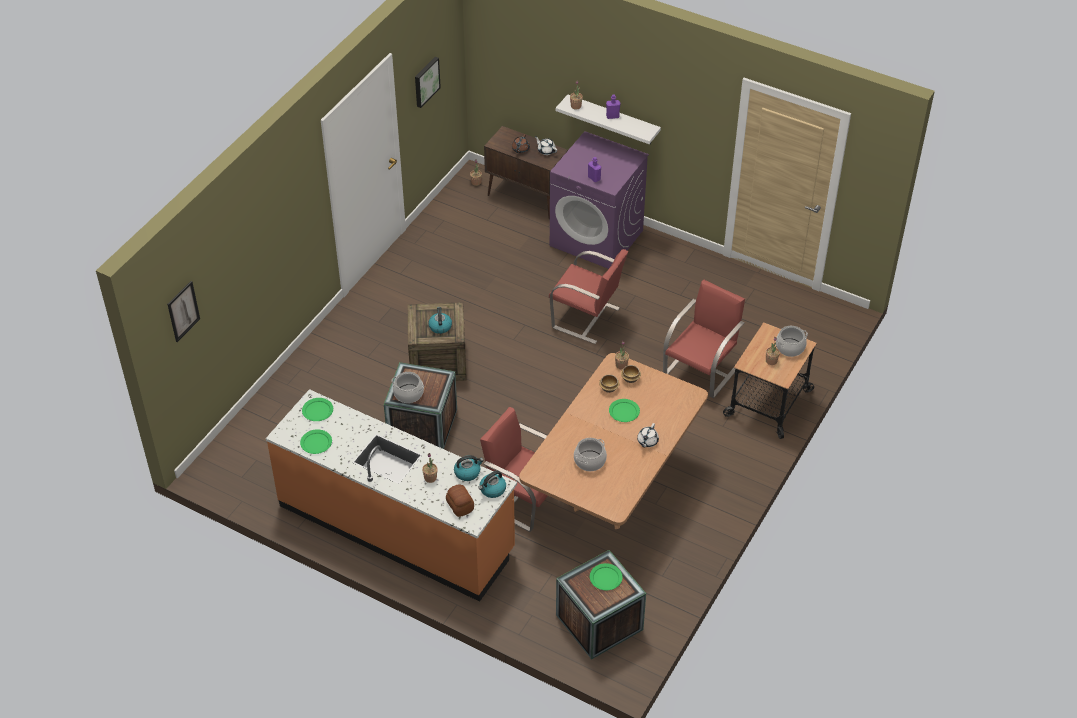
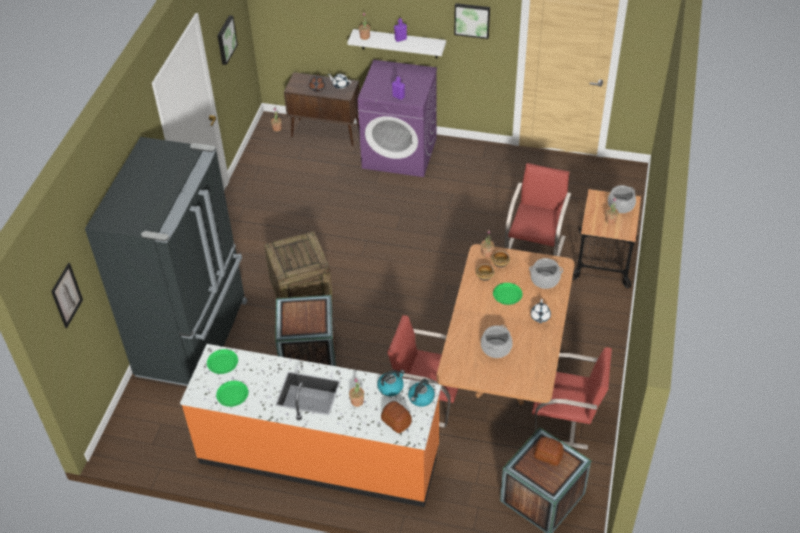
camera: 15 degrees left, 0 degrees up
(316, 384) = (195, 338): none -> black fridge
(408, 393) = (295, 325): cooking pot -> cooking pot (545, 279)
(440, 326) = (301, 257): kettle -> none
(587, 319) = (419, 223): red chair -> red chair (565, 421)
(605, 577) = (548, 455): green plate -> bread
(688, 112) = (472, 20): none -> picture

